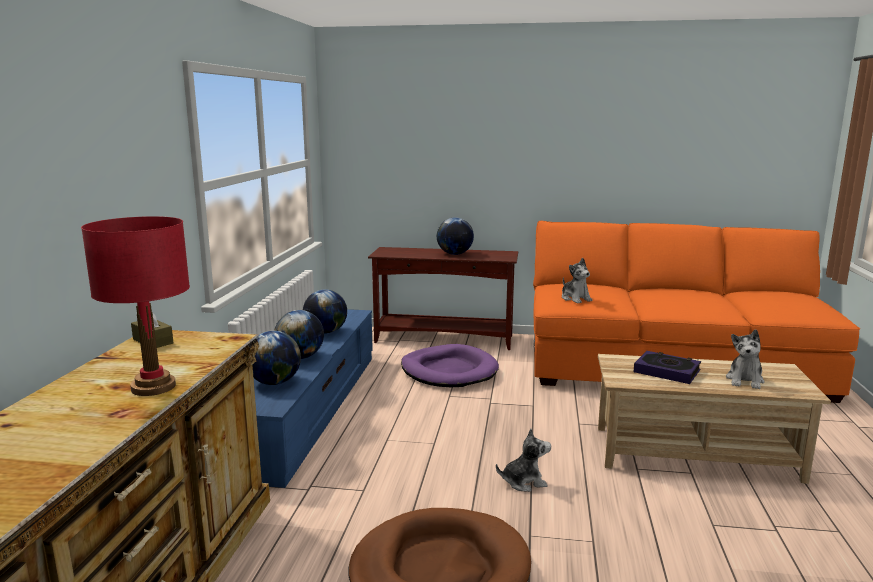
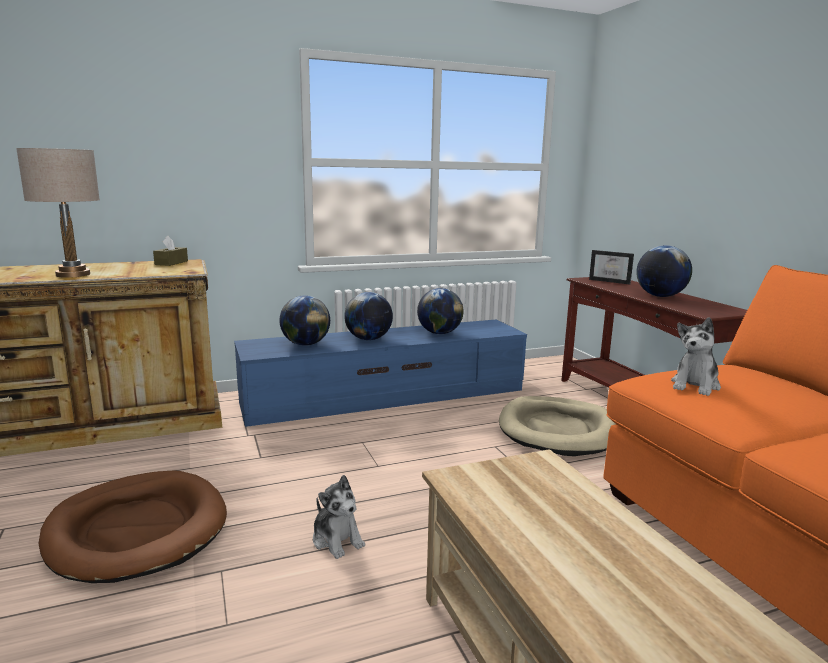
camera: 60 degrees right, 0 degrees up
(154, 387) = (73, 274): red table lamp -> beige table lamp
(397, 251) = (611, 281): none -> picture frame
(449, 370) = (557, 430): purple dog bed -> beige dog bed
(666, 371) = (550, 513): book -> none
(745, 380) = (623, 610): plush toy -> none

